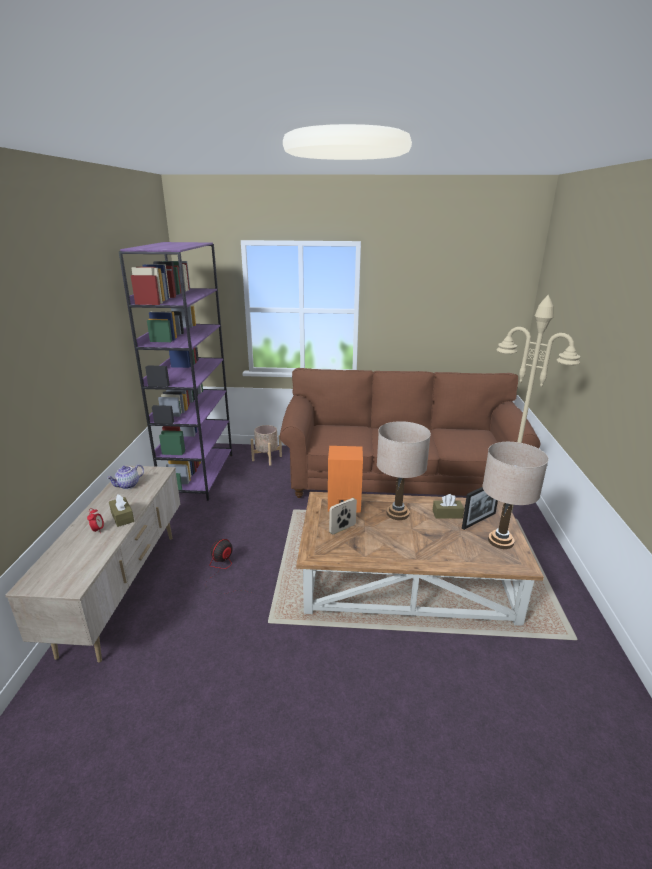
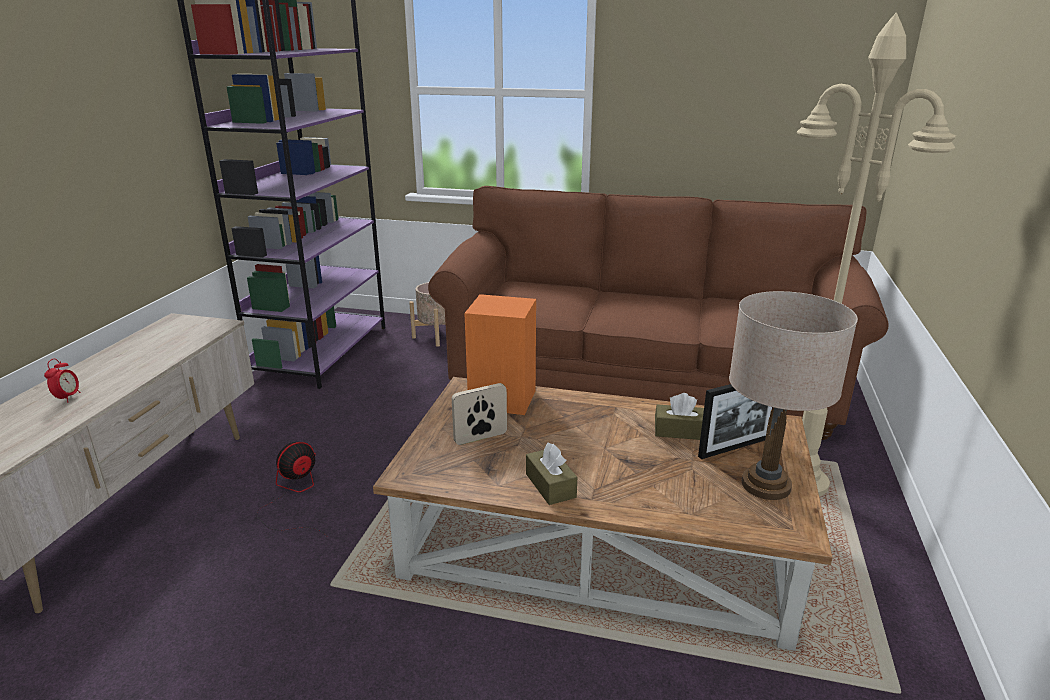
camera: 10 degrees right, 0 degrees up
(122, 517) = (117, 382): brown tissue box -> brown tissue box (550, 485)
(128, 485) = (156, 340): teapot -> none
(397, 513) = (589, 422): beige table lamp -> none

